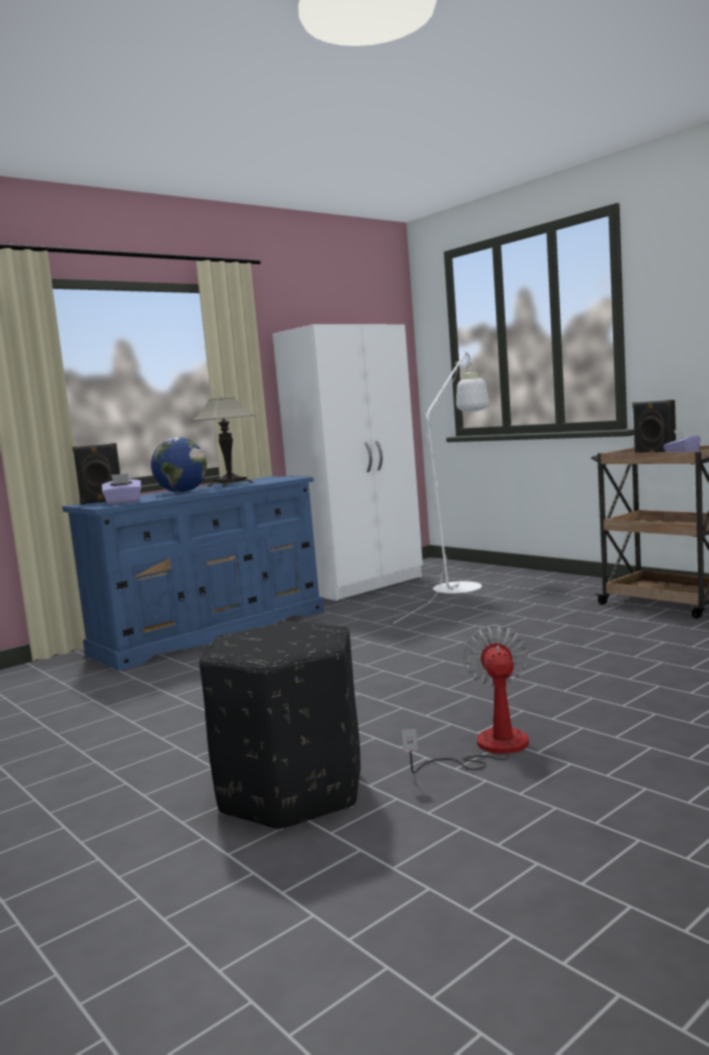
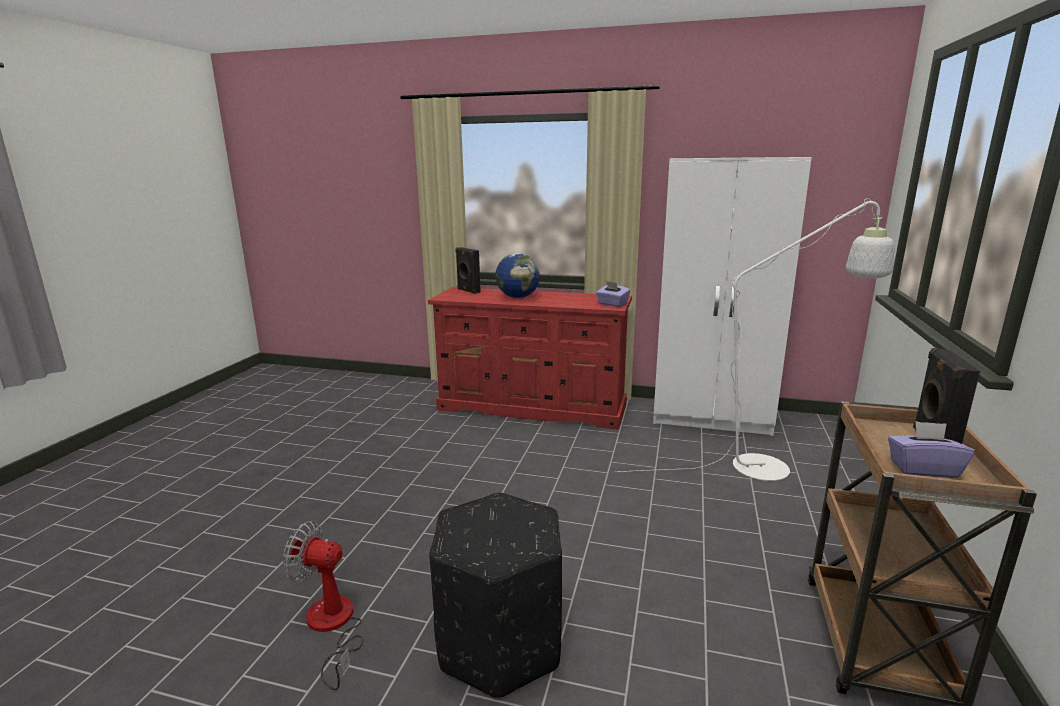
camera: 55 degrees right, 10 degrees up
(123, 503) = (459, 298): purple tissue box -> purple tissue box (612, 304)
(212, 632) = (533, 407): blue dresser -> red dresser
(230, 484) = (568, 298): table lamp -> none
(292, 791) = (246, 556): black ottoman -> black ottoman (501, 643)
(487, 749) = (332, 627): fan -> fan turned 135 degrees counterclockwise

